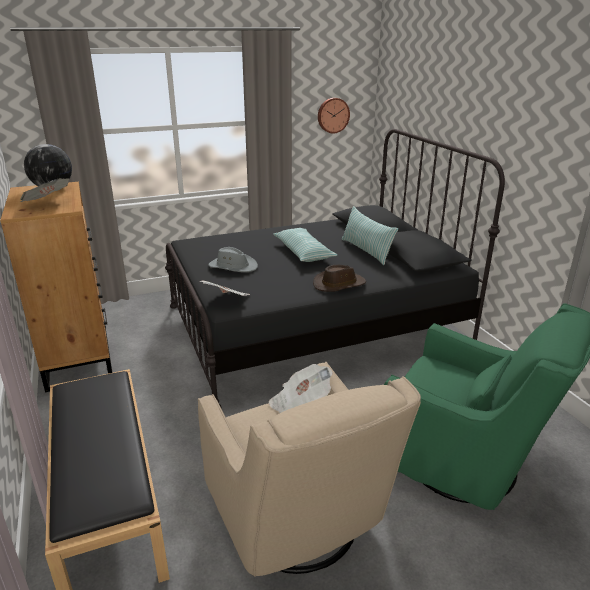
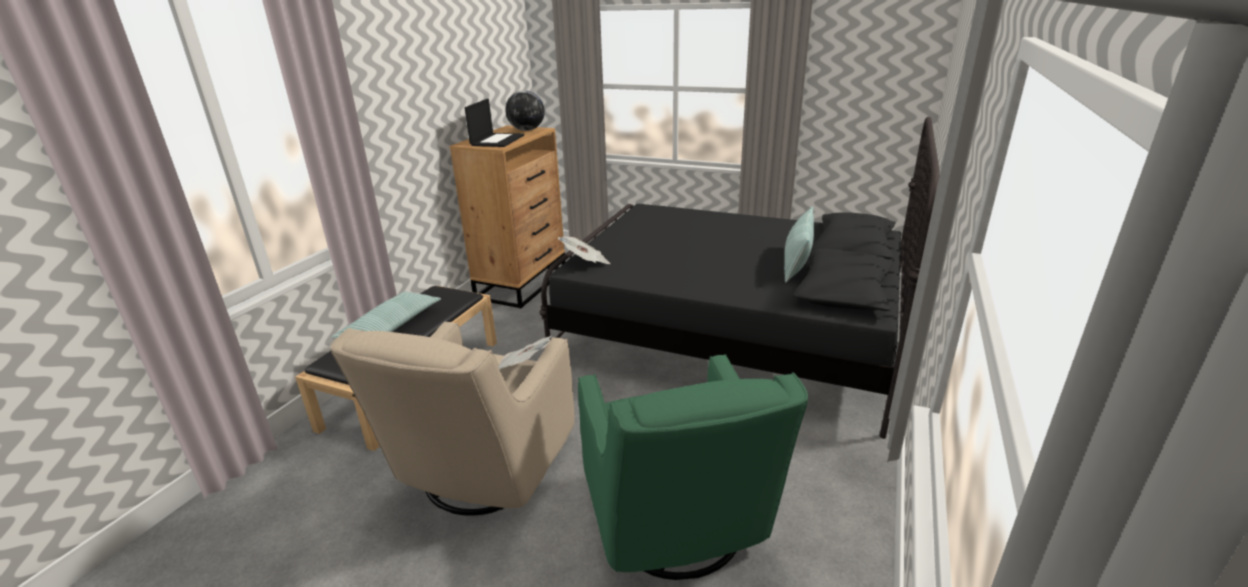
camera: 45 degrees right, 0 degrees up
(47, 203) = (497, 140): newspaper -> laptop
(233, 266) = (642, 238): grey hat -> none
(303, 252) = (727, 245): pillow -> pillow (391, 327)
(333, 115) = (872, 91): wall clock -> none
(339, 284) = (702, 283): brown hat -> none

